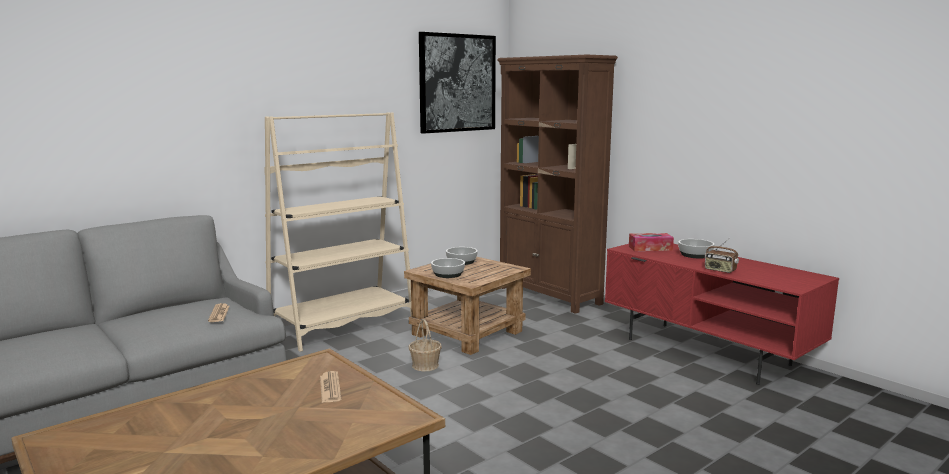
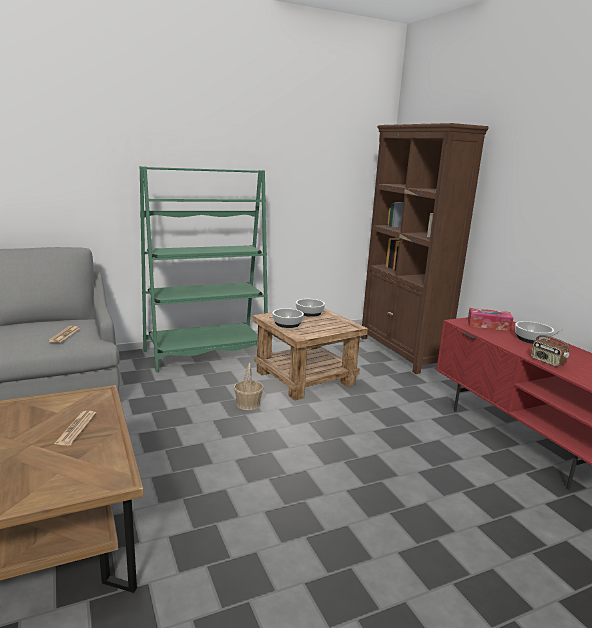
camera: 15 degrees right, 5 degrees up
(343, 326) = (206, 354): beige bookcase -> green bookcase
(457, 83) = (340, 147): picture -> none

